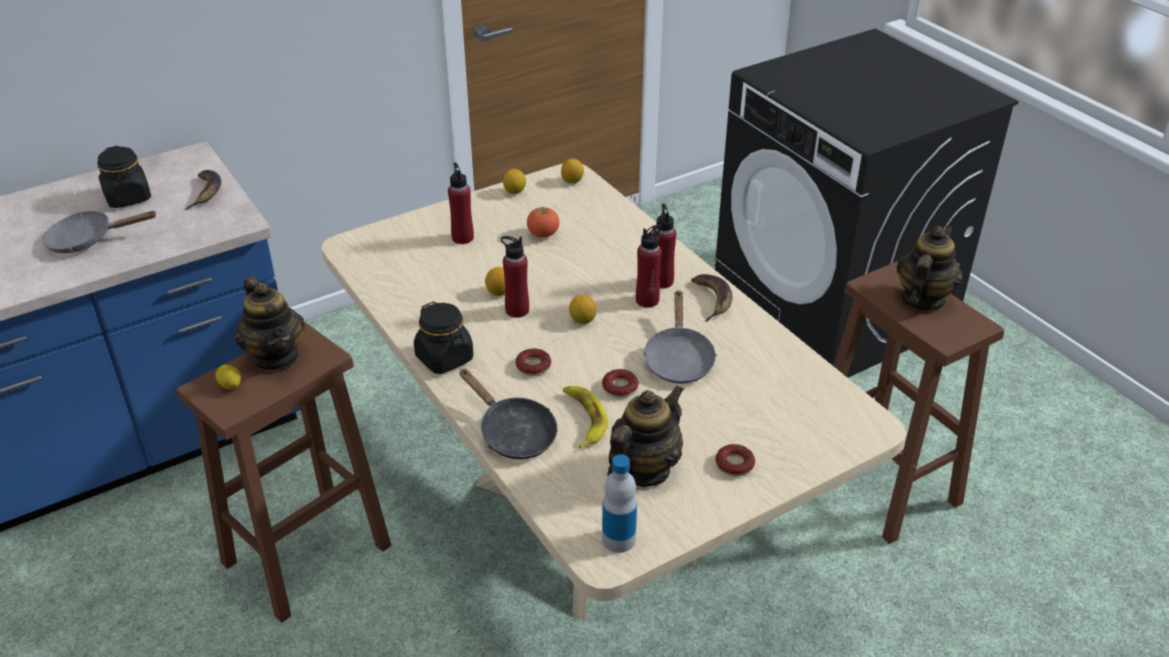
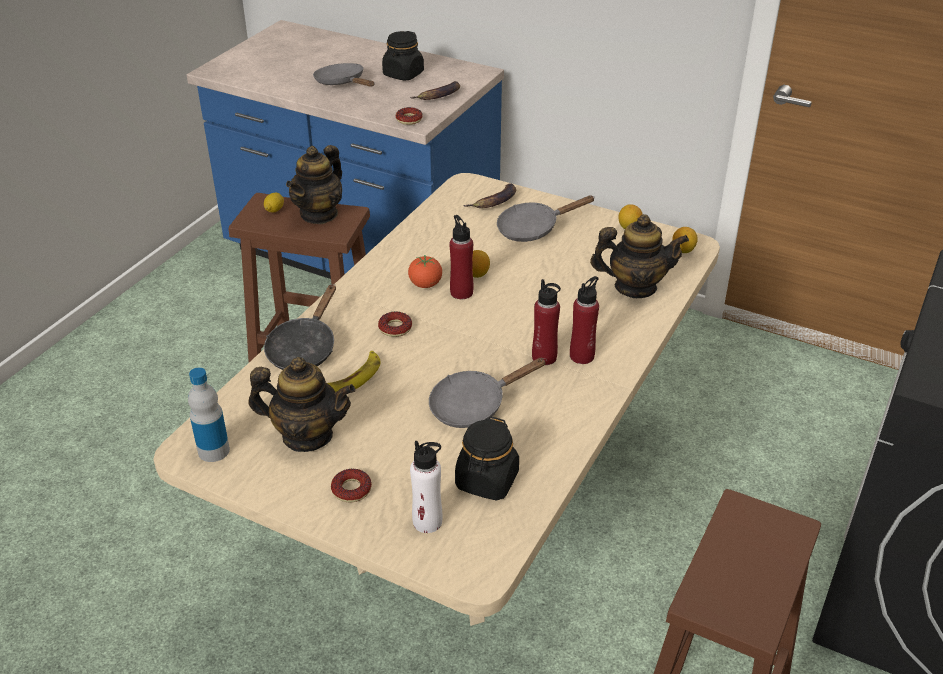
camera: 60 degrees right, 0 degrees up
(445, 358) = (368, 282): black jar -> black jar (487, 481)
(462, 238) = (533, 229): red bottle -> grey frying pan
(543, 234) = (582, 265): tomato -> tomato (425, 284)
(582, 320) = (480, 331): lemon -> none
(620, 387) = (405, 385): donut -> donut (409, 119)
(712, 300) = (584, 396): banana -> banana (495, 202)
(801, 433) = (427, 522): none -> white bottle
(922, 299) = (758, 560): teapot -> teapot (635, 287)

